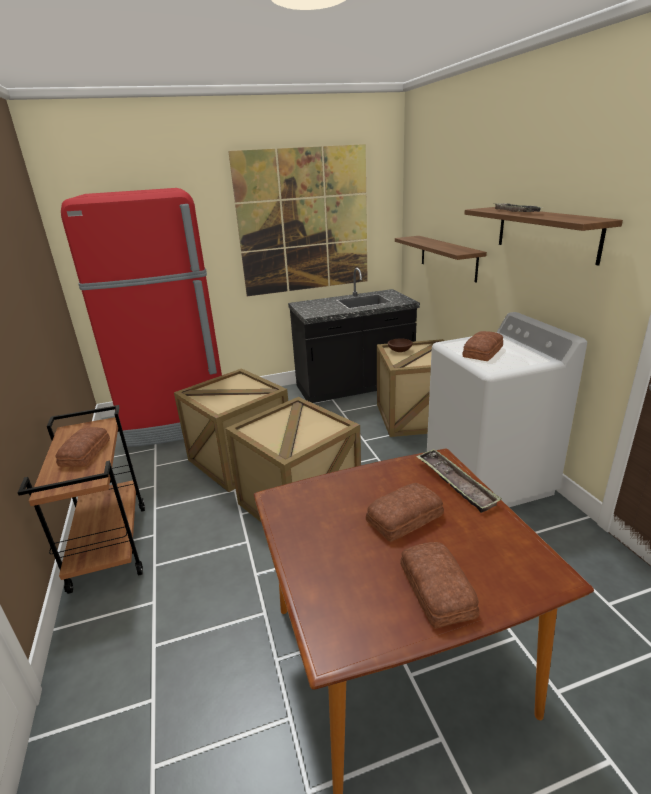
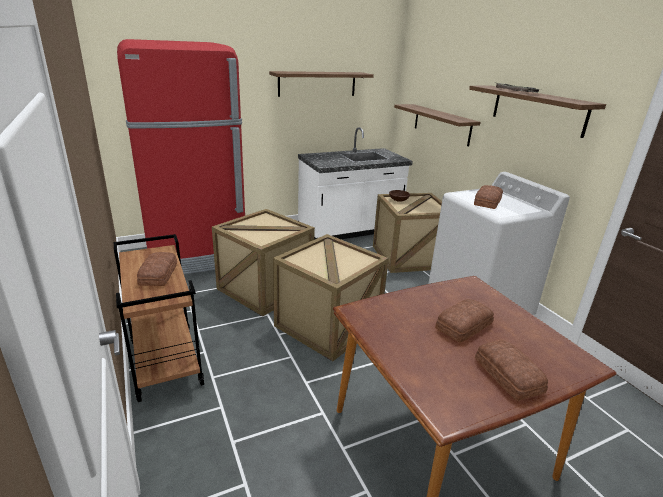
camera: 10 degrees left, 0 degrees up
(304, 222) = (317, 84): picture -> shelf
(354, 387) = (349, 231): black counter -> white counter
(455, 483) = (492, 301): tray -> none

